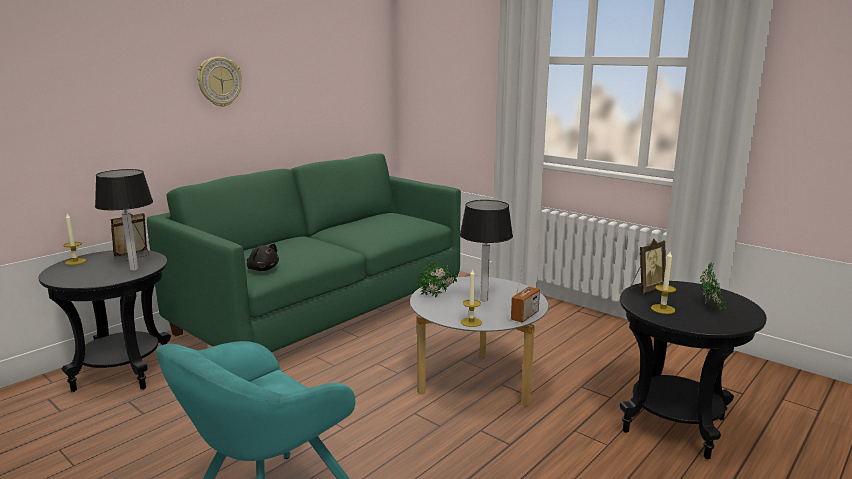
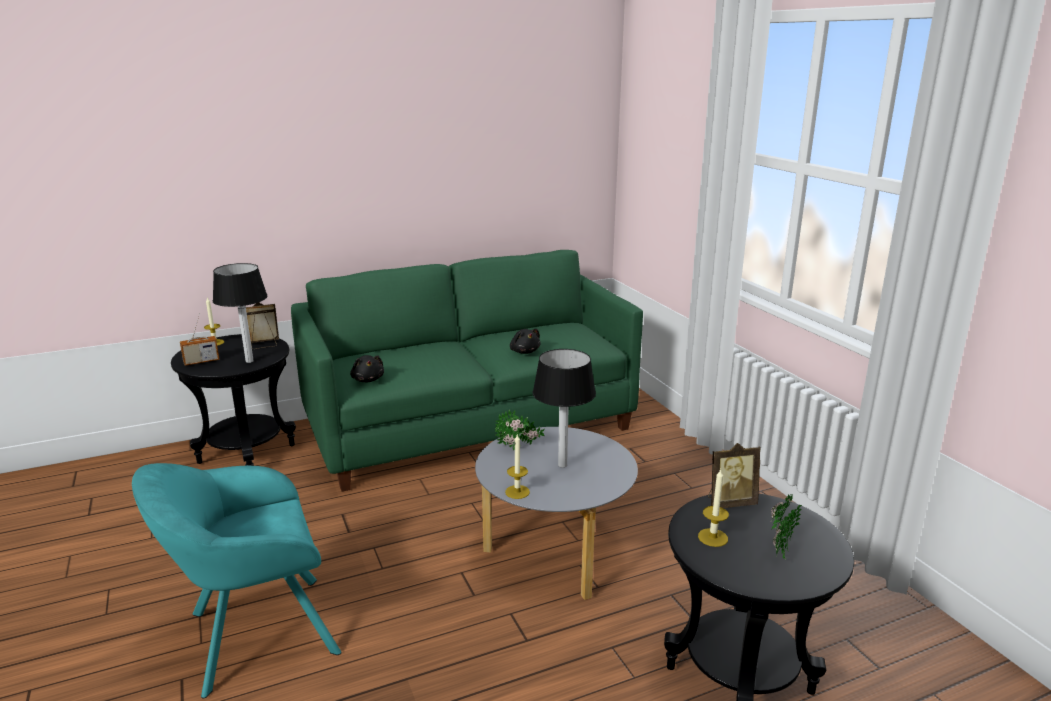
camera: 25 degrees right, 5 degrees up
(219, 82) = (378, 166): wall clock -> none
(377, 233) = (524, 351): none -> black plush toy
(524, 316) = (584, 498): radio -> radio (201, 361)

